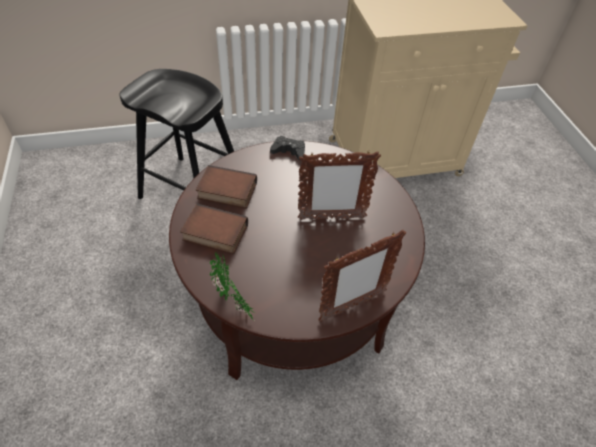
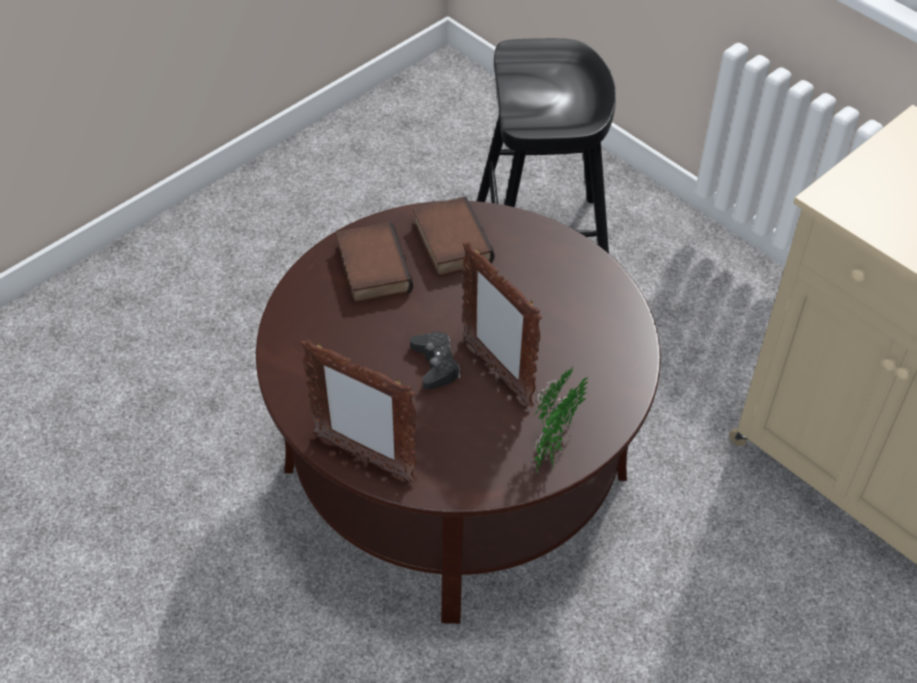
camera: 60 degrees right, 0 degrees up
(233, 303) = (282, 340): potted plant -> potted plant (551, 445)
(289, 151) = (586, 267): black game controller -> black game controller (435, 365)

